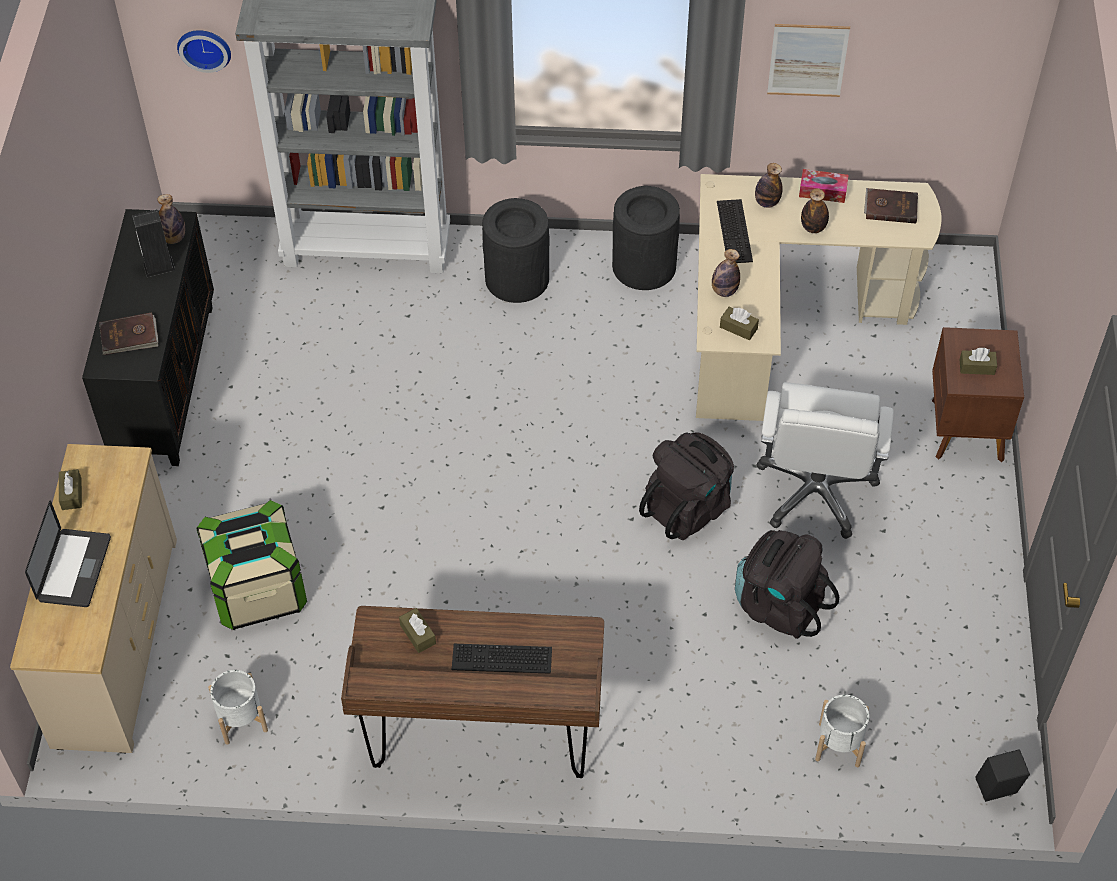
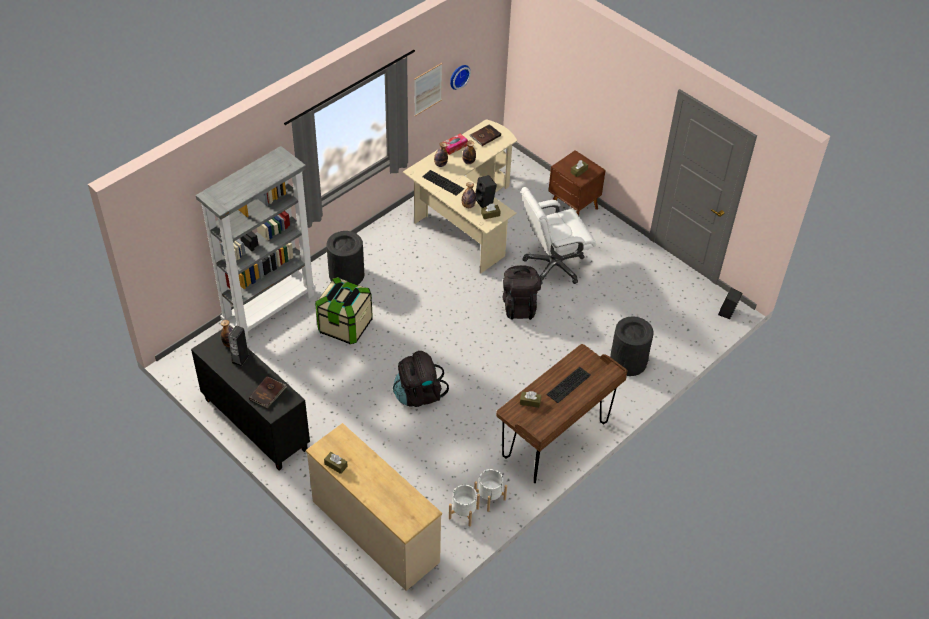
camera: 50 degrees left, 5 degrees down
(74, 569) = (378, 489): laptop -> none
(205, 47) = (173, 246): wall clock -> wall clock (458, 76)
(258, 590) = (405, 464): storage box -> storage box (345, 326)
(644, 266) = (389, 234): black trash can -> black trash can (628, 361)
(757, 303) = (485, 201): none -> black speaker
(779, 605) = (591, 312): black backpack -> black backpack (418, 394)
(815, 491) = (553, 266): white office chair -> white office chair turned 105 degrees clockwise
(838, 744) = (667, 340): white planter -> white planter (489, 498)

